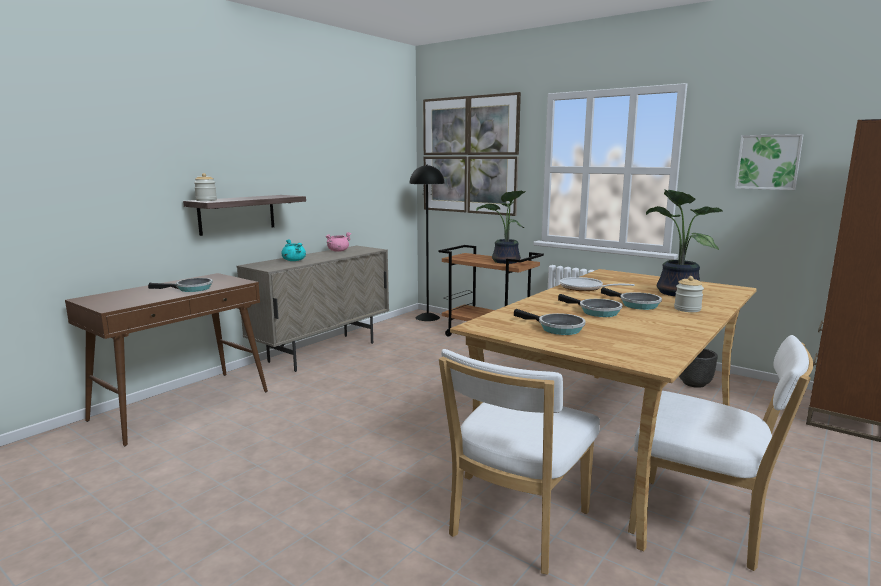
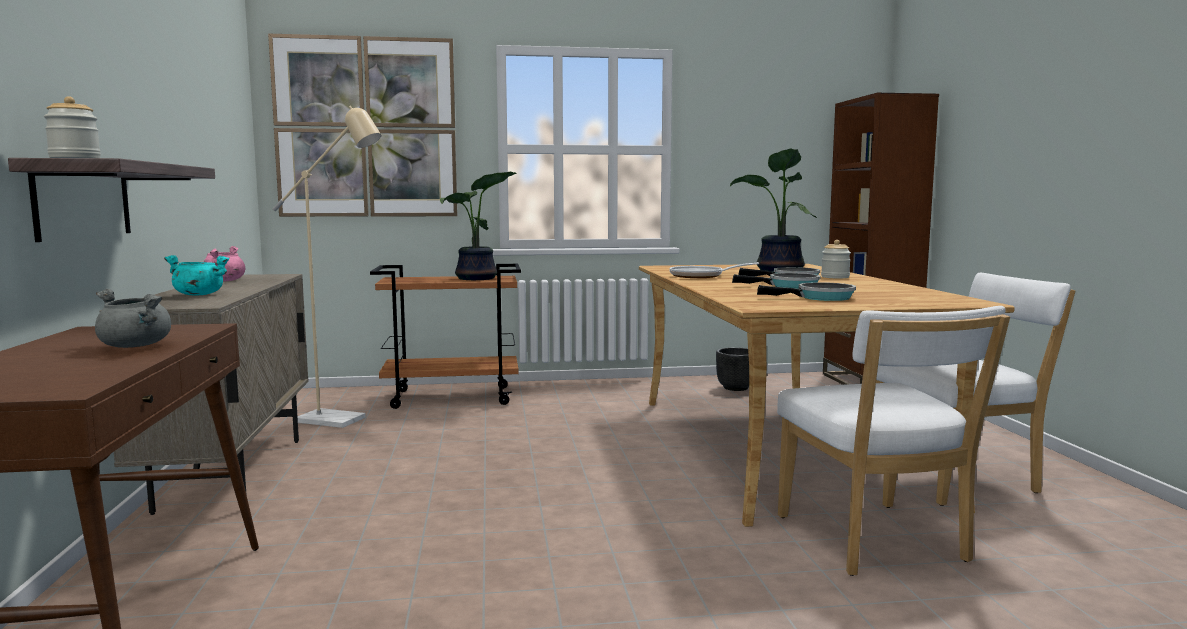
camera: 45 degrees left, 5 degrees down
(191, 289) = (136, 346): frying pan -> grey cooking pot
(410, 336) = (341, 421): none -> beige floor lamp
(428, 317) = (313, 395): black floor lamp -> none
(768, 162) = (758, 140): picture -> none

